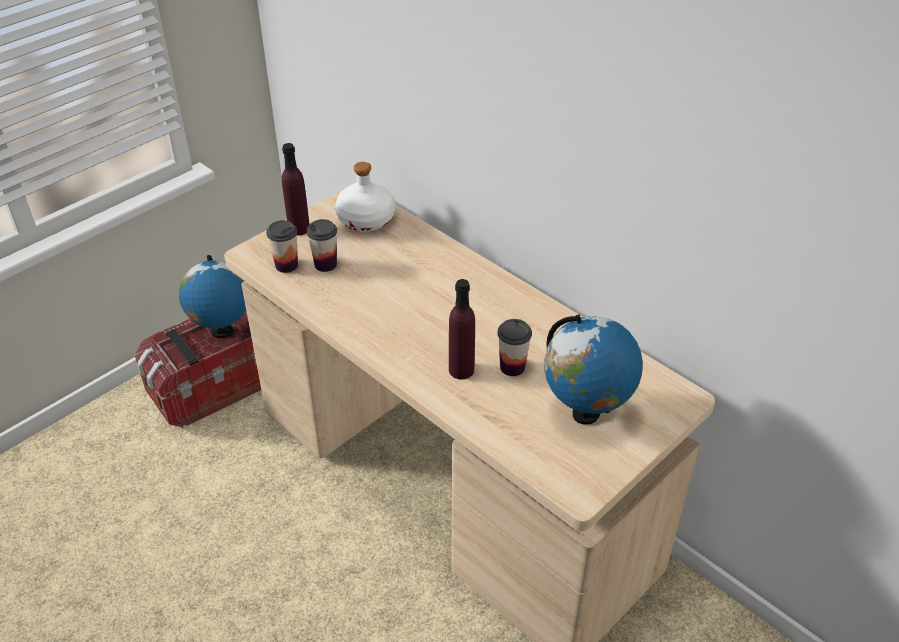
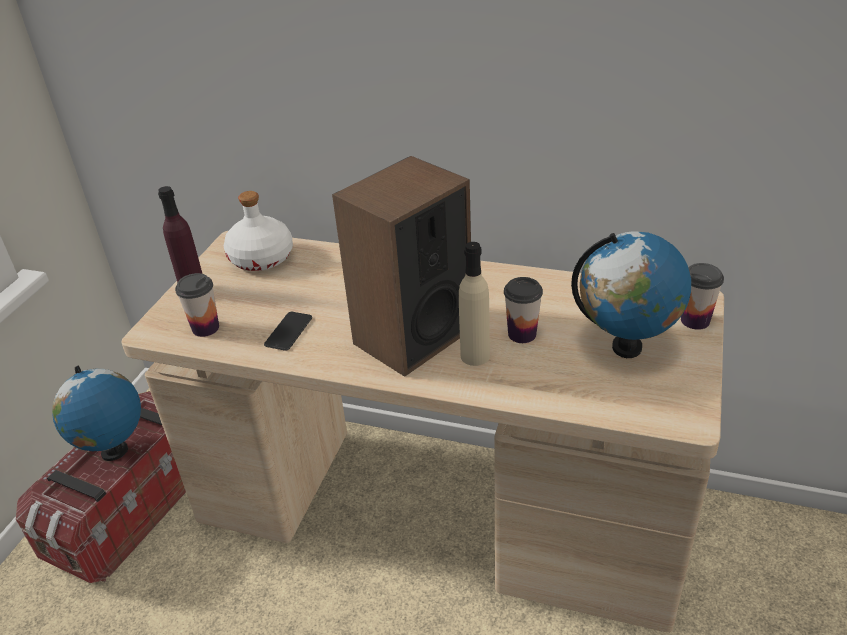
camera: 25 degrees left, 5 degrees down
(325, 264) = (249, 312): cup -> cup (695, 320)
(341, 292) = (288, 331): none -> phone
(428, 333) = (412, 336): none -> speaker
(461, 370) = (475, 356): purple bottle -> beige bottle

